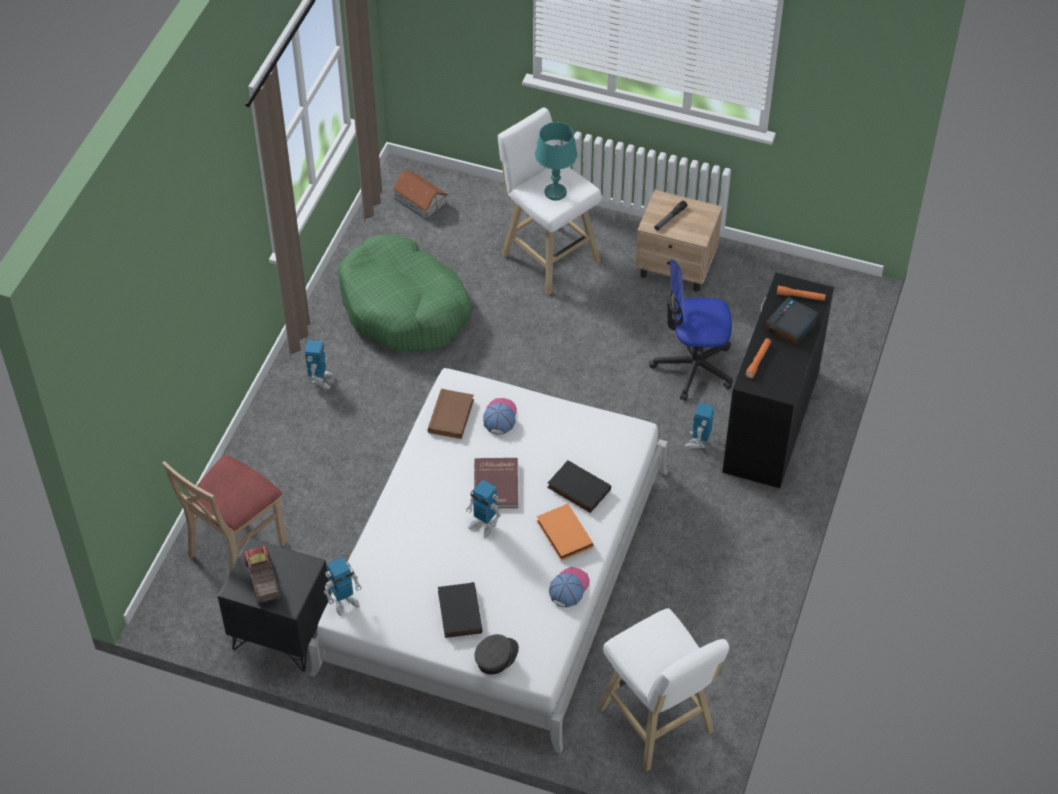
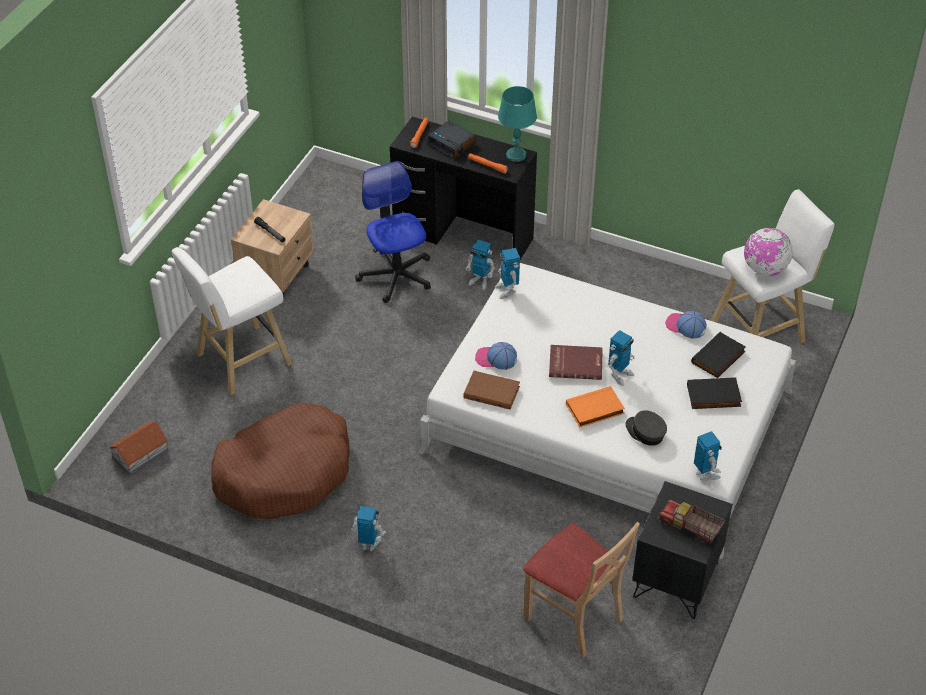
camera: 85 degrees left, 5 degrees down
(262, 581) = (689, 528): toy truck -> toy truck turned 45 degrees clockwise
(404, 307) = (285, 473): green dog bed -> brown dog bed
(496, 657) = (757, 376): grey cap -> grey cap (645, 432)
(555, 192) = (247, 283): turquoise table lamp -> turquoise table lamp (516, 155)
(563, 534) = (631, 325): orange book -> orange book (595, 410)
(577, 489) = (583, 312): black book -> black book (719, 358)
(605, 420) = (507, 290): none -> toy robot
(639, 645) = (764, 269): none -> globe
(693, 367) = (396, 276): office chair -> office chair turned 150 degrees clockwise

